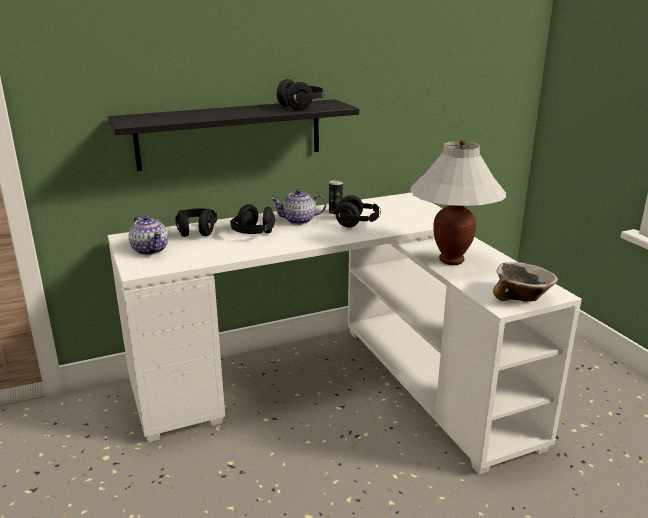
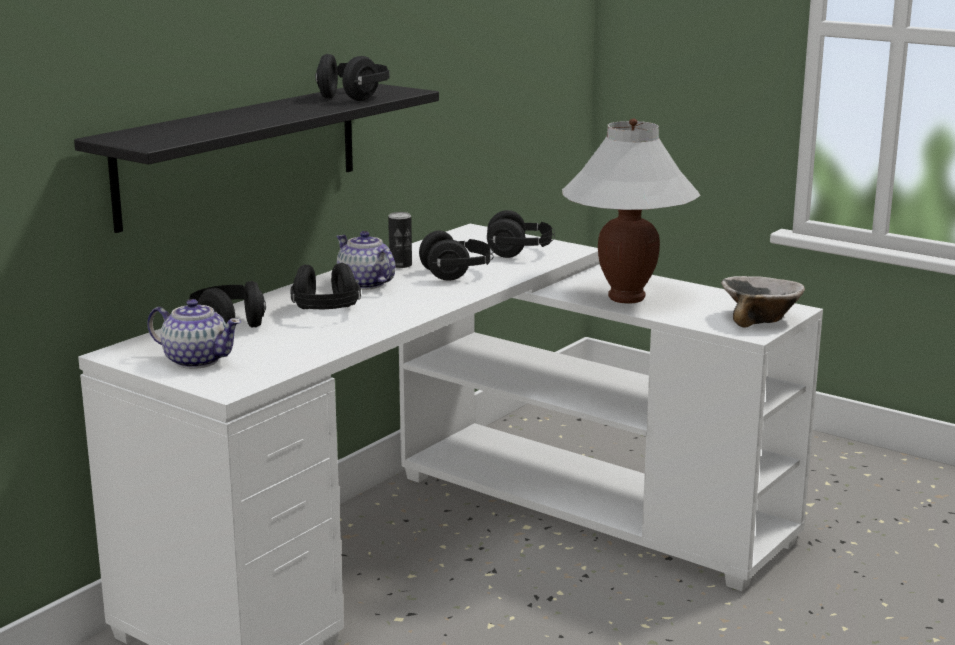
camera: 30 degrees left, 5 degrees down
(299, 220) = (365, 284): teapot -> teapot turned 90 degrees clockwise
(414, 216) = (520, 253): none -> black headphones

